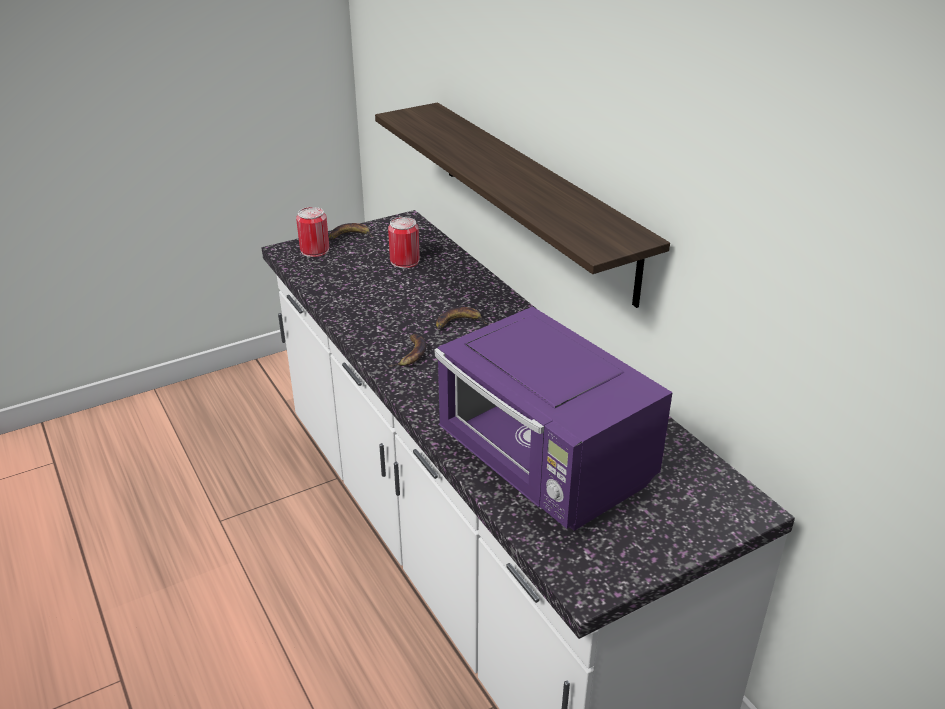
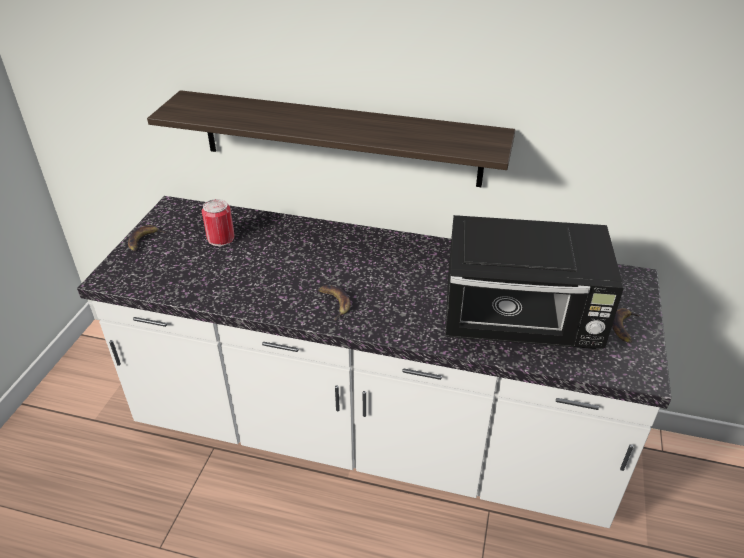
camera: 45 degrees left, 5 degrees up
(314, 250) = (132, 266): can -> none
(458, 323) = (330, 262): banana -> banana (624, 327)
(545, 465) = (521, 322): purple microwave -> black microwave

